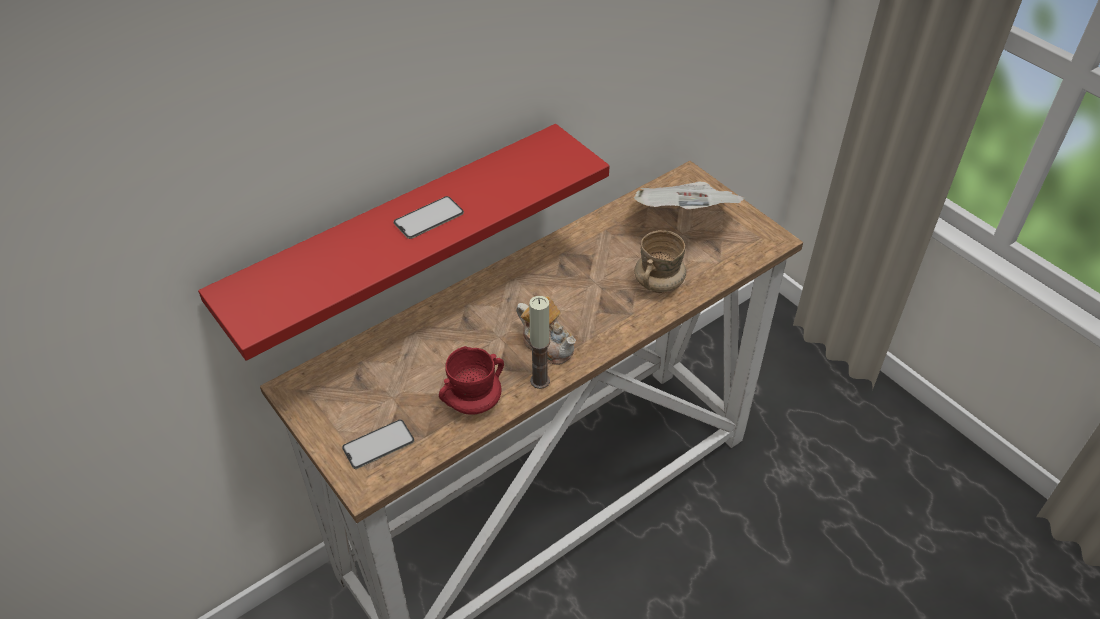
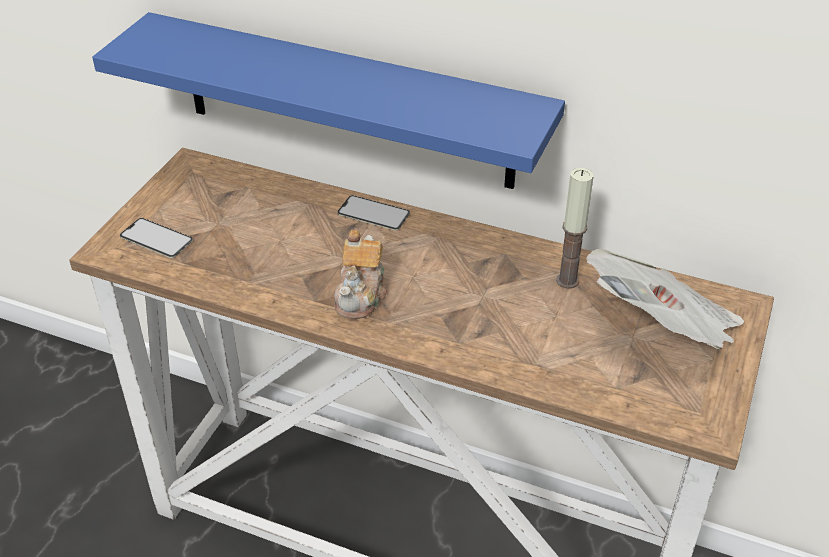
camera: 60 degrees right, 5 degrees down
(398, 236) = (346, 101): red shelf -> blue shelf
(428, 218) = (333, 80): phone -> phone (373, 213)
(473, 401) = (247, 275): red mug -> none
(540, 381) = (306, 309): candle -> candle (567, 280)
(658, 284) = (527, 347): beige mug -> none

